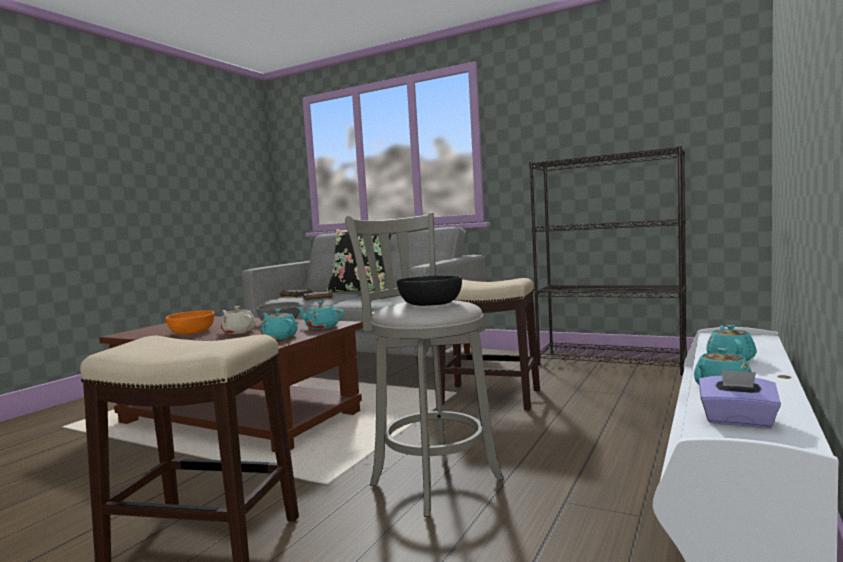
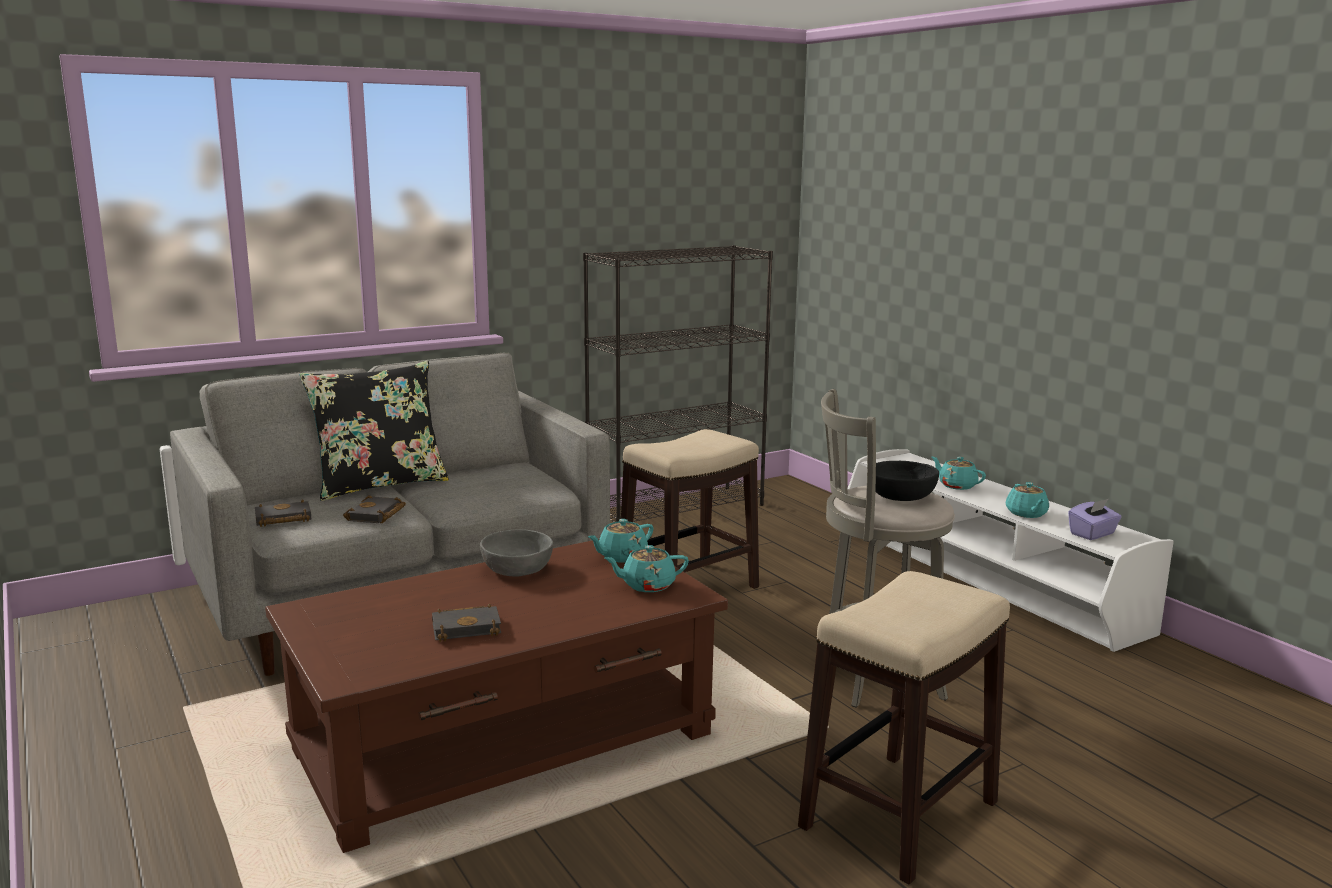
camera: 60 degrees left, 10 degrees up
(192, 332) = (468, 627): orange bowl -> black book
(238, 332) = (544, 600): beige teapot -> none

